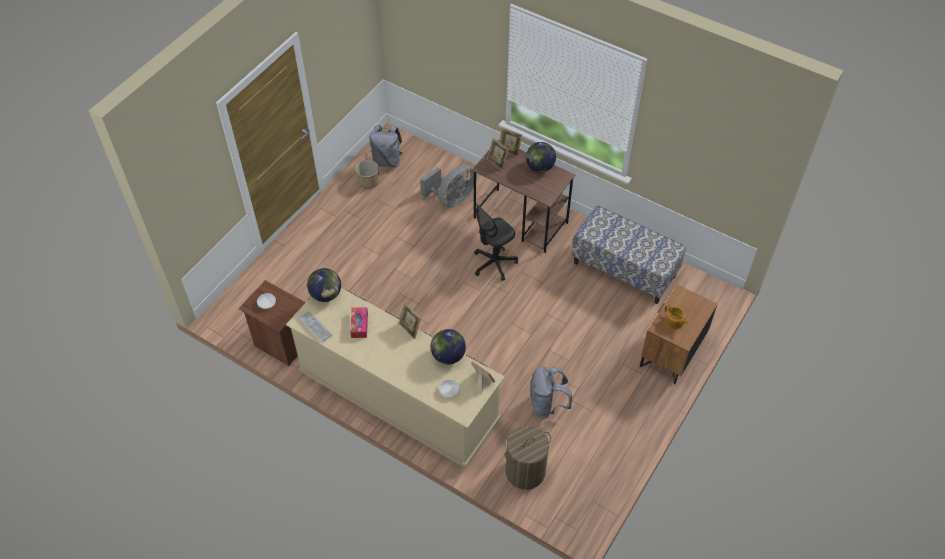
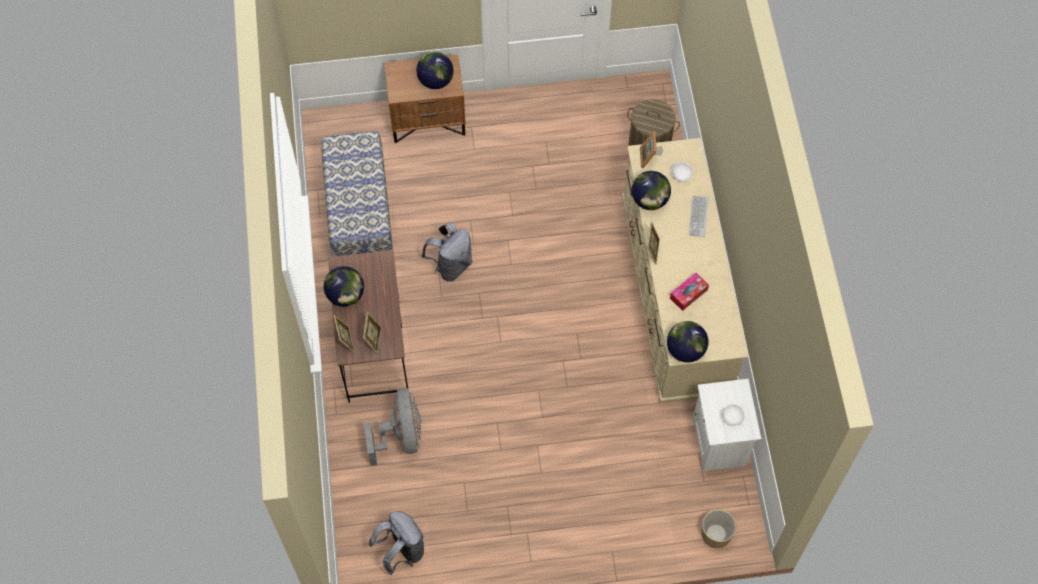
camera: 130 degrees left, 10 degrees up
(282, 344) = (720, 442): brown nightstand -> white nightstand
(315, 327) = (726, 329): keyboard -> keyboard (698, 216)
(369, 181) = (449, 544): planter -> planter (715, 534)
(452, 199) = (401, 436): grey fan -> grey fan turned 75 degrees clockwise
(494, 264) = (453, 330): black office chair -> none
(547, 405) = (571, 177): grey backpack -> grey backpack (451, 265)
(674, 322) = (435, 81): teapot -> globe

